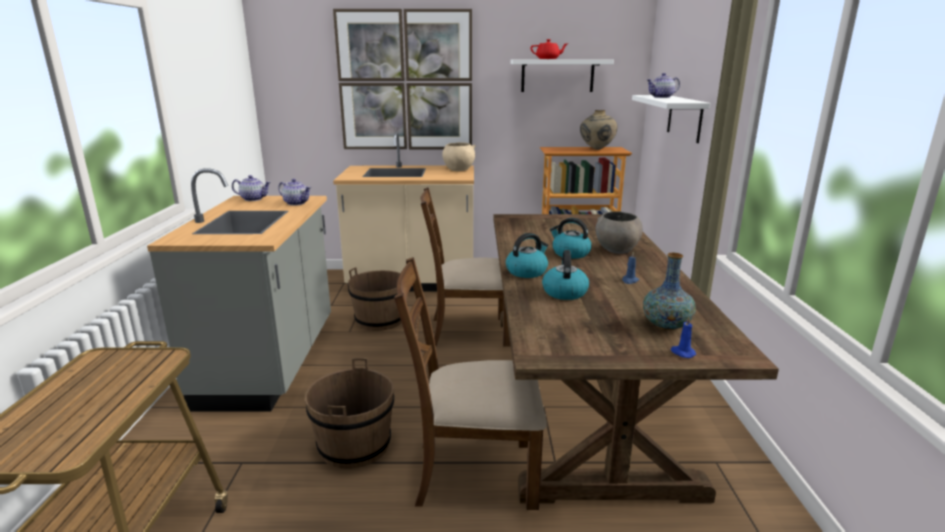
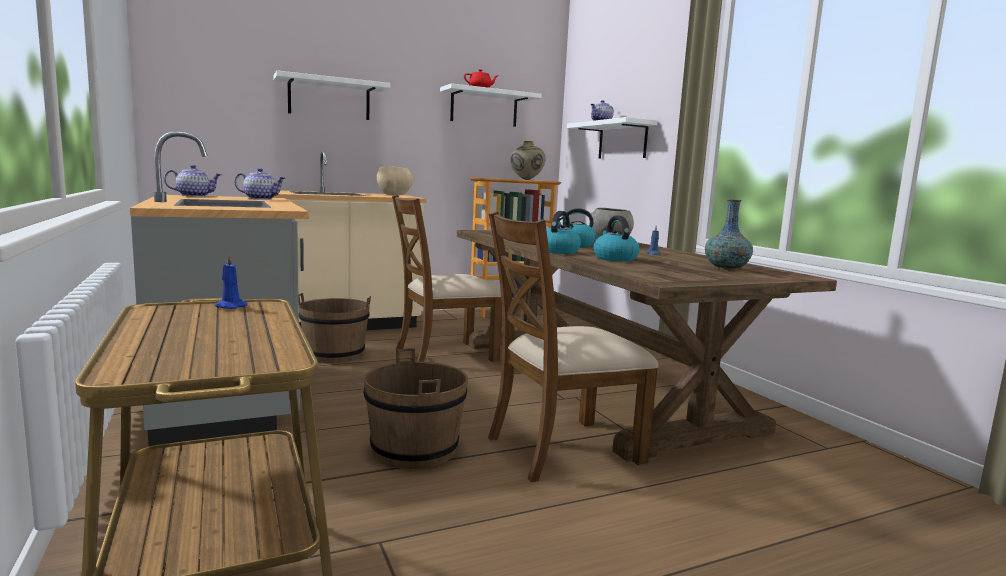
camera: 25 degrees left, 10 degrees down
(405, 81) = (329, 99): picture -> white shelf
(682, 353) = (764, 277): blue candle -> blue candle (229, 306)

